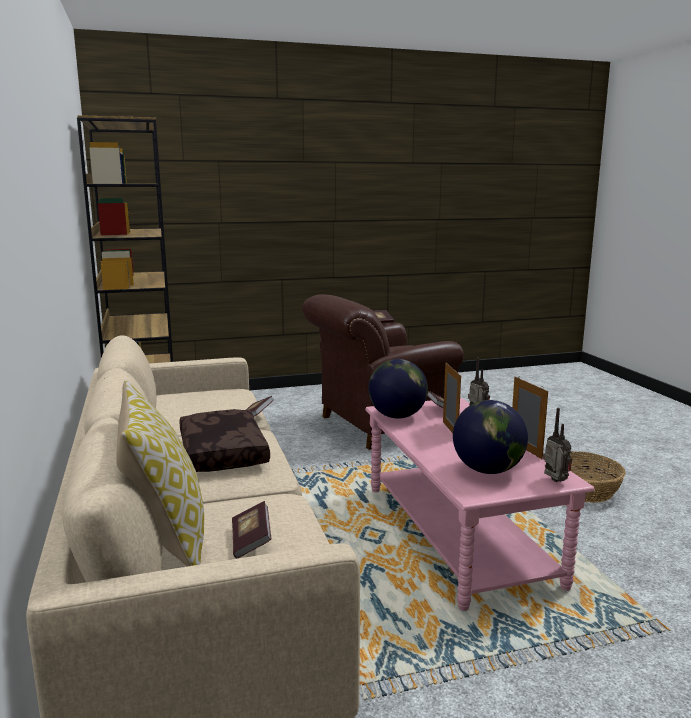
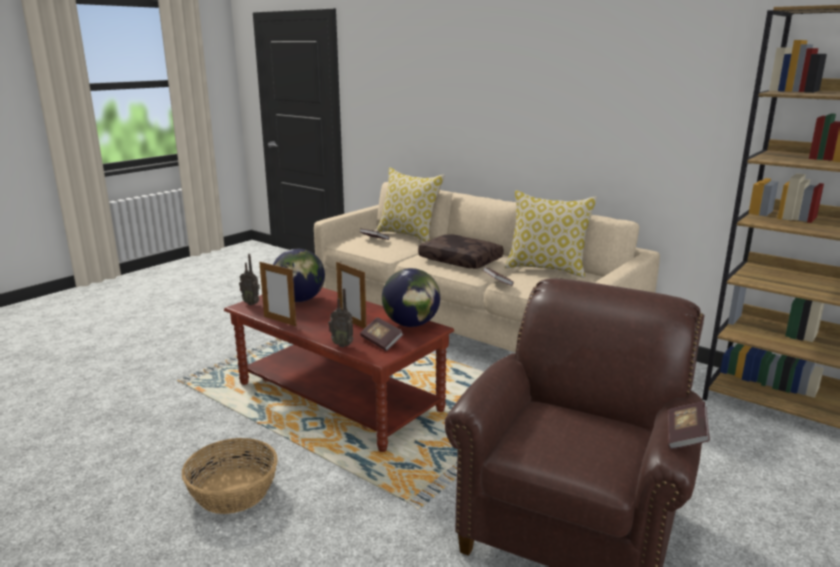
camera: 145 degrees right, 5 degrees up
(171, 416) = (547, 269): none -> pillow
(457, 533) = (339, 397): pink coffee table -> brown coffee table

